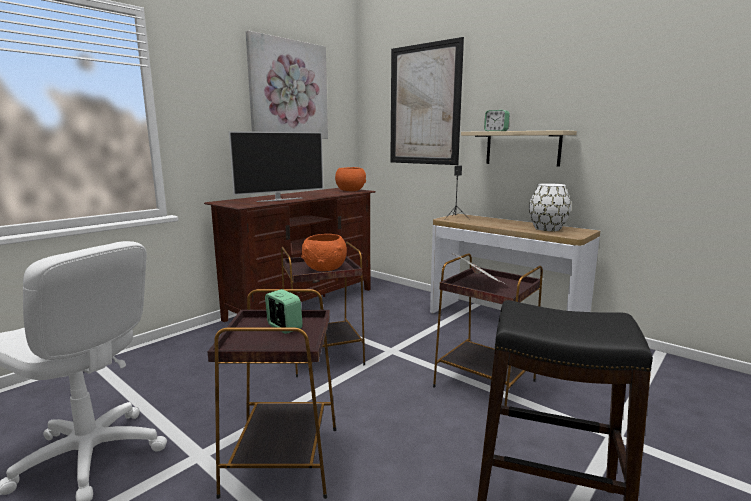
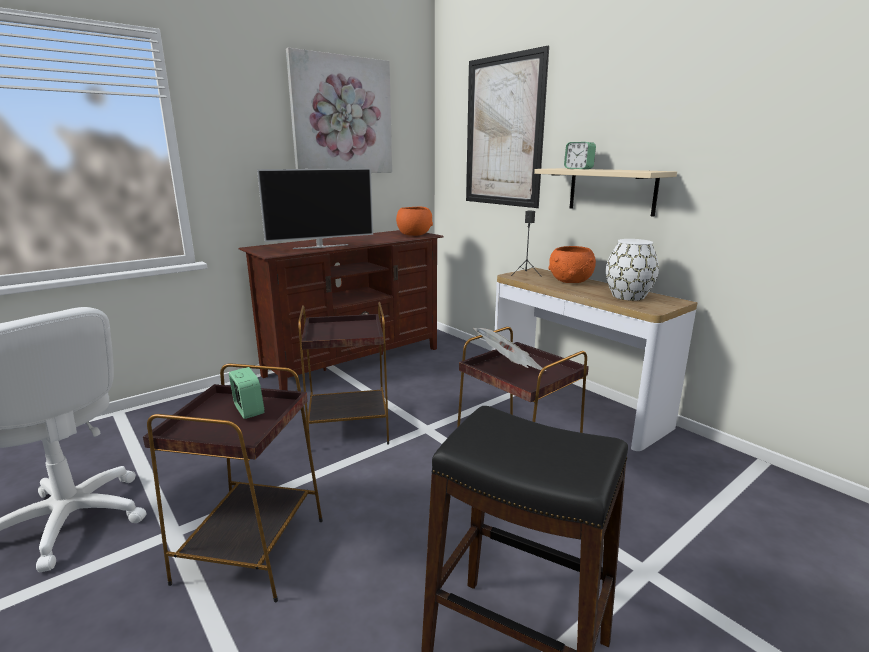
camera: 10 degrees right, 5 degrees up
(325, 269) = (346, 334): orange bowl -> orange bowl (571, 281)

